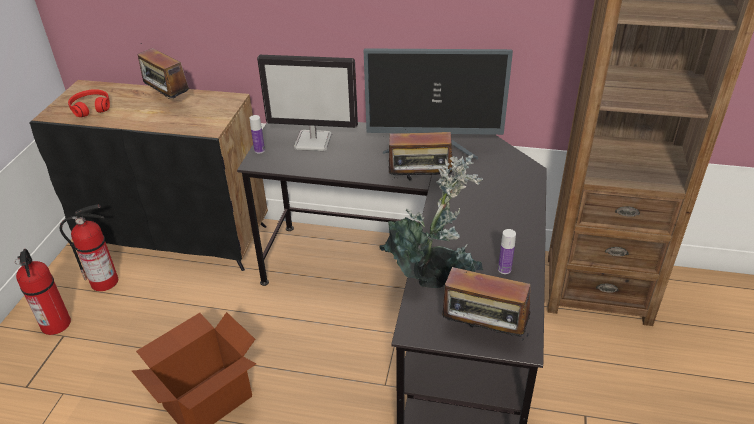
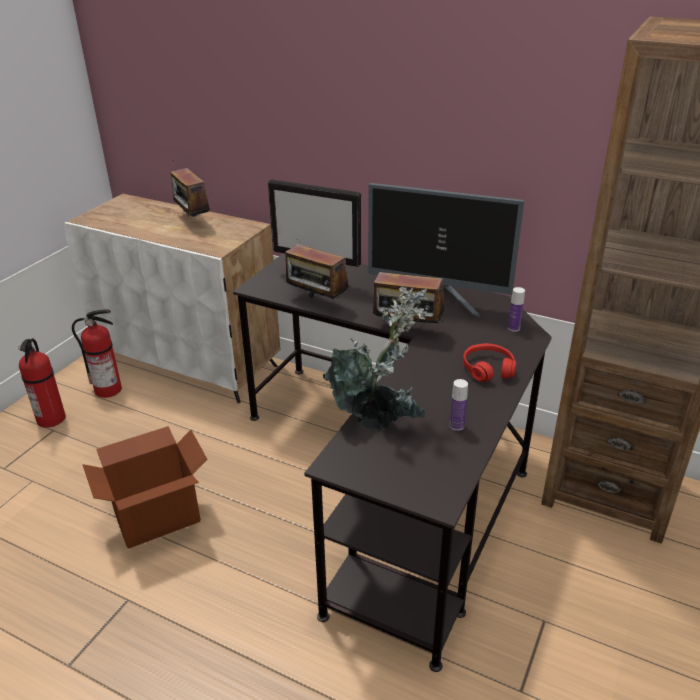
camera: 15 degrees right, 5 degrees down
(91, 108) = (121, 218): red headphones -> red headphones (488, 368)
(178, 237) = (190, 362): black cabinet -> white cabinet
(259, 150) = (262, 277): bottle -> bottle (513, 328)
(483, 333) = (404, 482): radio -> radio (317, 302)

